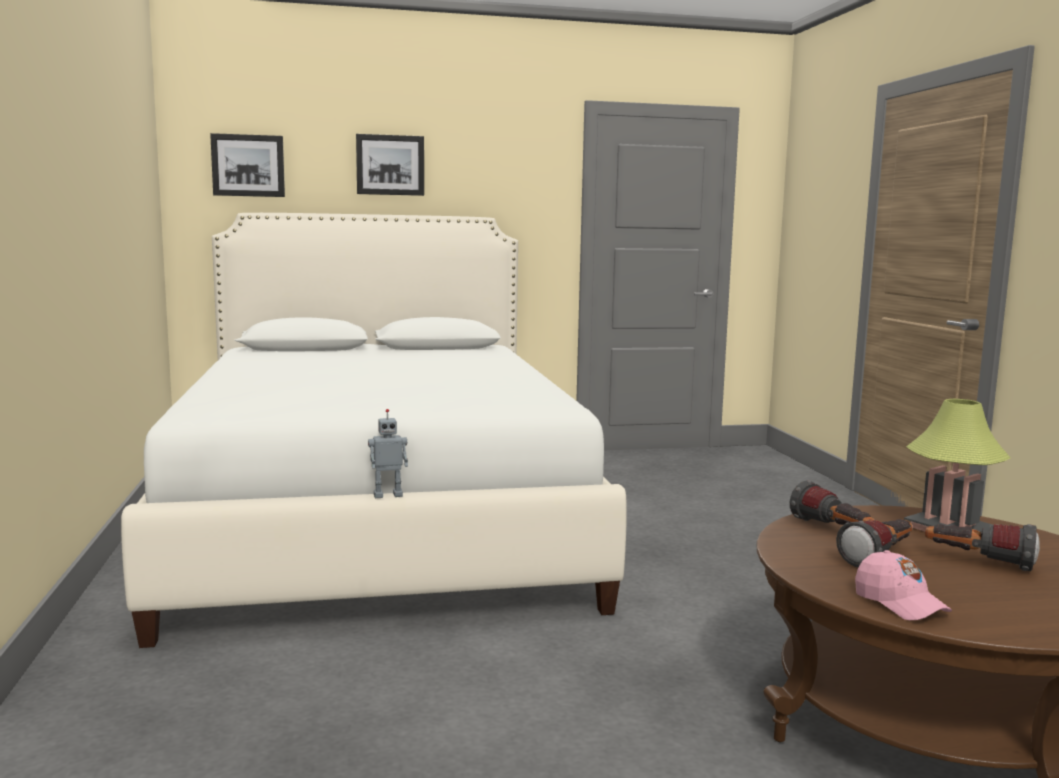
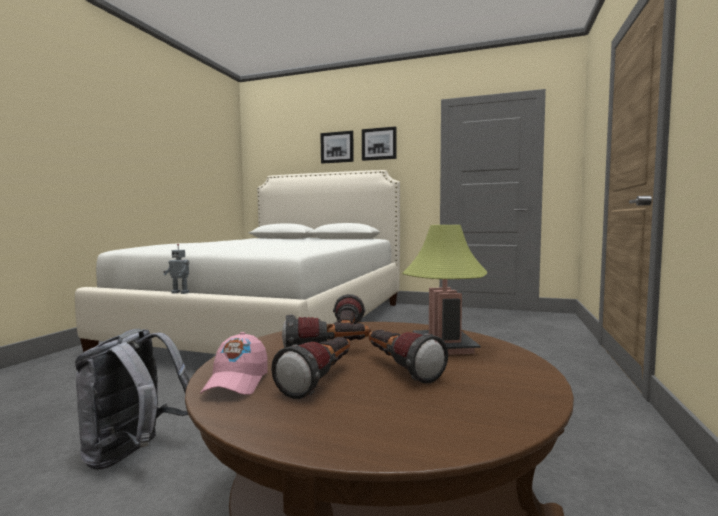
camera: 30 degrees right, 5 degrees down
(248, 165) = (275, 154): picture -> picture (379, 144)
(585, 748) = (134, 454): none -> grey backpack
(955, 587) = (321, 381): none -> flashlight

